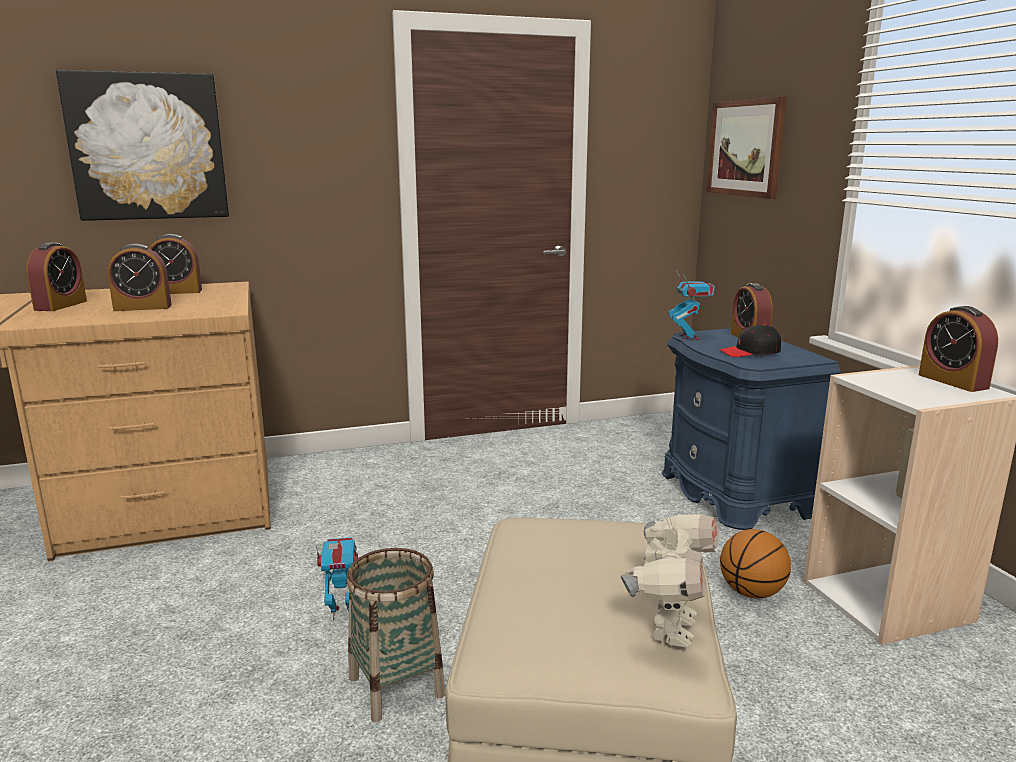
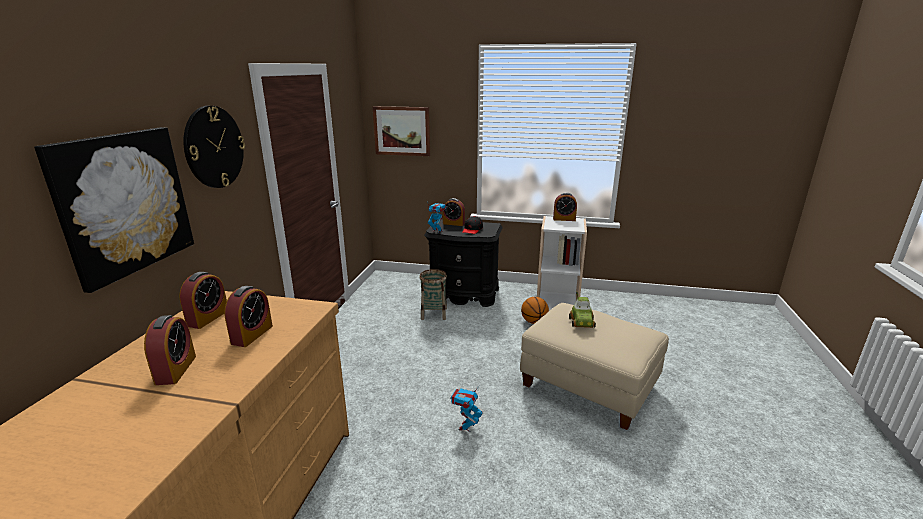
camera: 60 degrees left, 5 degrees up
(61, 305) = (176, 370): alarm clock -> alarm clock turned 45 degrees clockwise
(297, 111) = (214, 147): none -> wall clock
(395, 686) = (535, 425): basket -> basket (433, 314)
(594, 558) = (582, 322): none -> toy car
(669, 628) = (632, 325): toy robot -> none
(730, 494) = (463, 295): blue nightstand -> black nightstand

